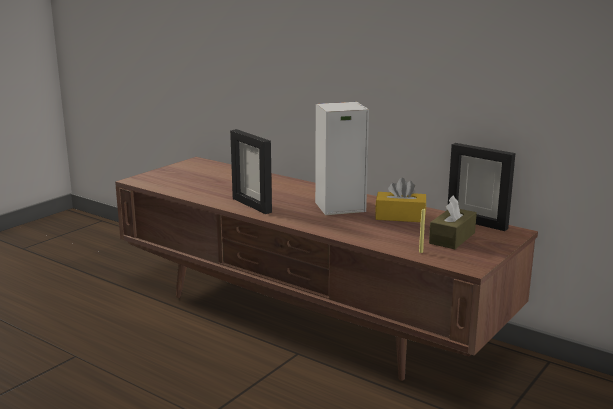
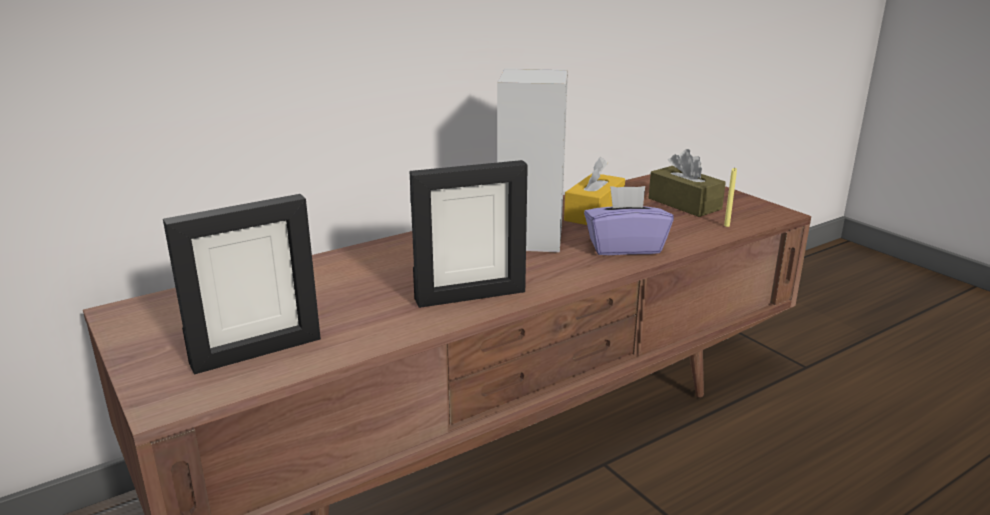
camera: 70 degrees left, 5 degrees up
(349, 228) = (624, 247): none -> purple tissue box
(477, 222) = (636, 184): picture frame -> picture frame (256, 351)

